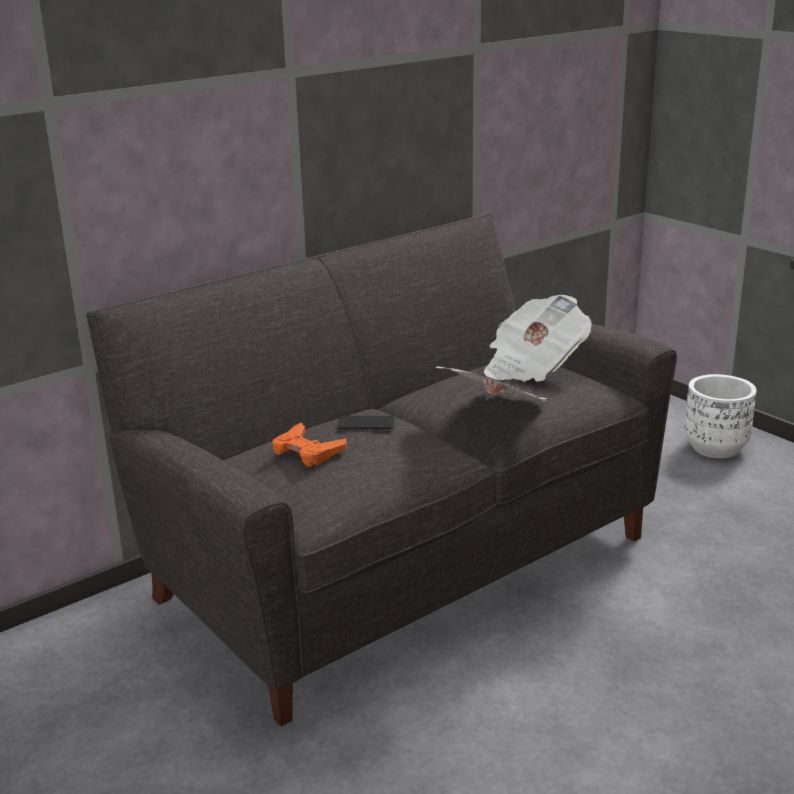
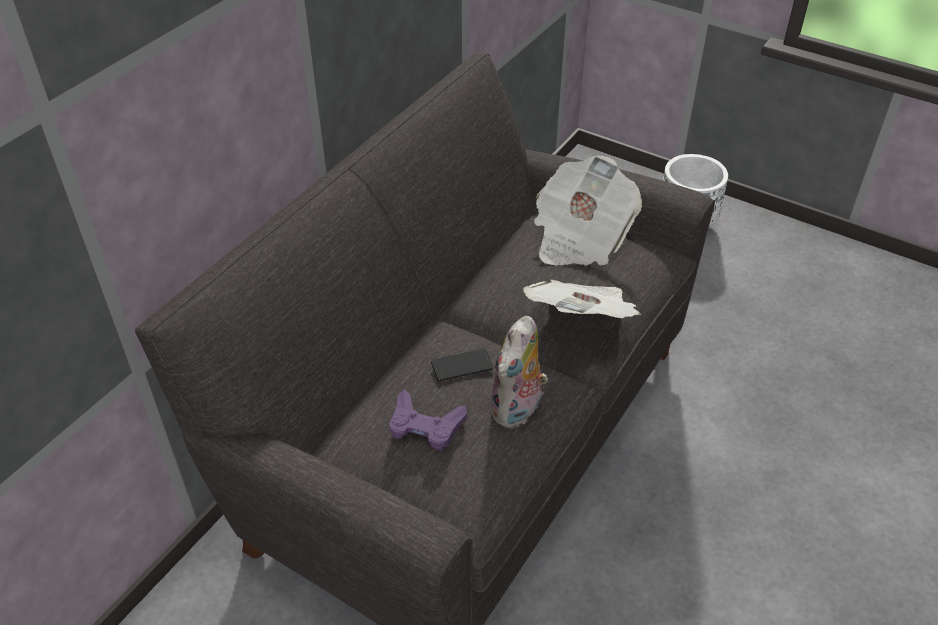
camera: 20 degrees left, 20 degrees up
(307, 451) = (425, 426): orange game controller -> purple game controller
(398, 458) = (518, 410): none -> plush toy

